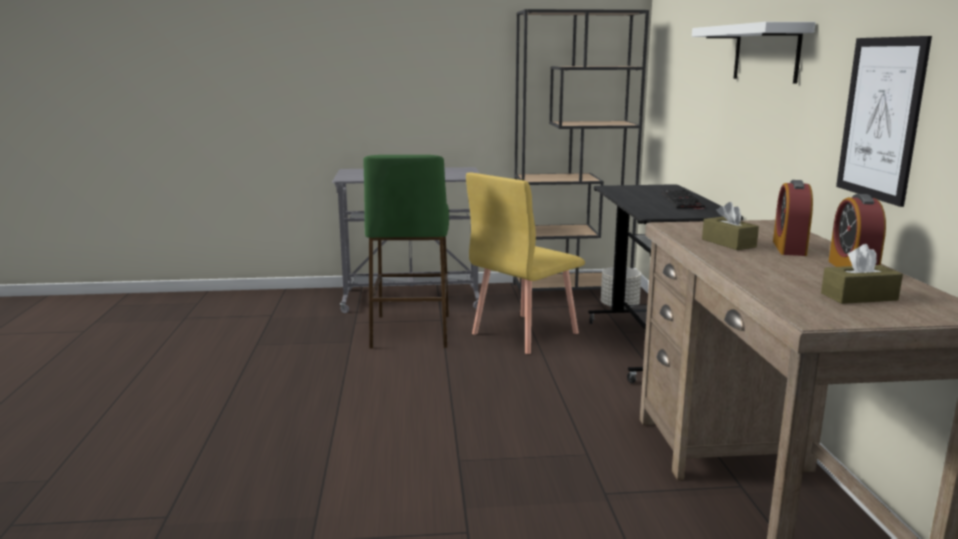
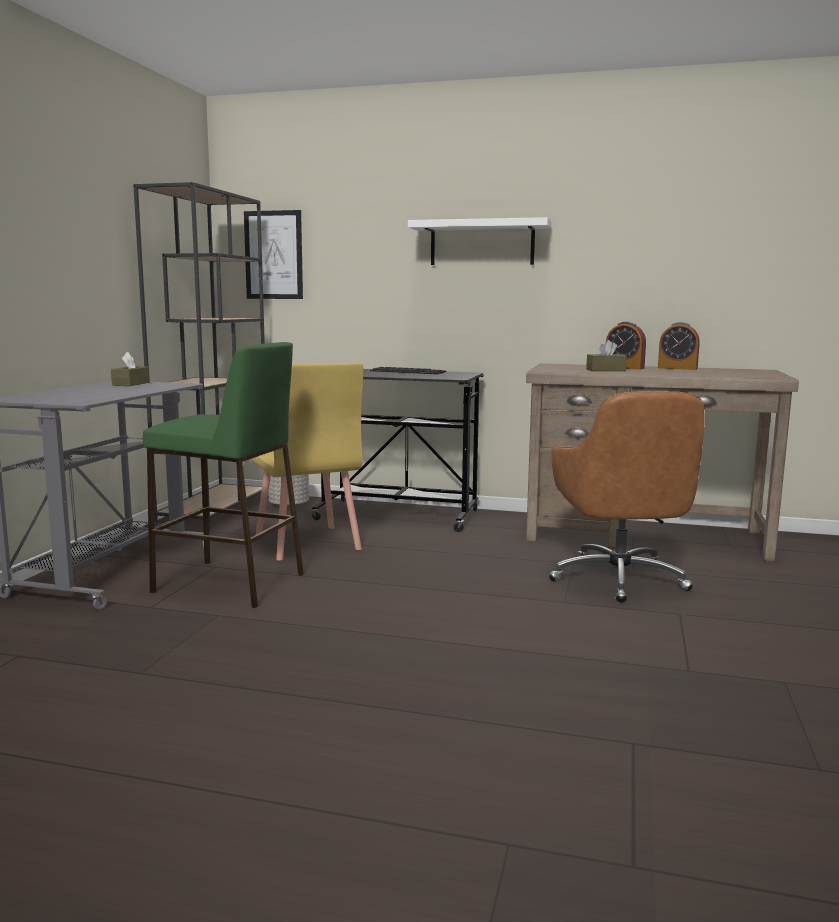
camera: 70 degrees left, 5 degrees down
(555, 485) = (617, 579): none -> brown office chair
(859, 297) = (734, 372): brown tissue box -> brown tissue box (131, 384)
(881, 118) = (639, 281): picture -> picture (273, 255)

